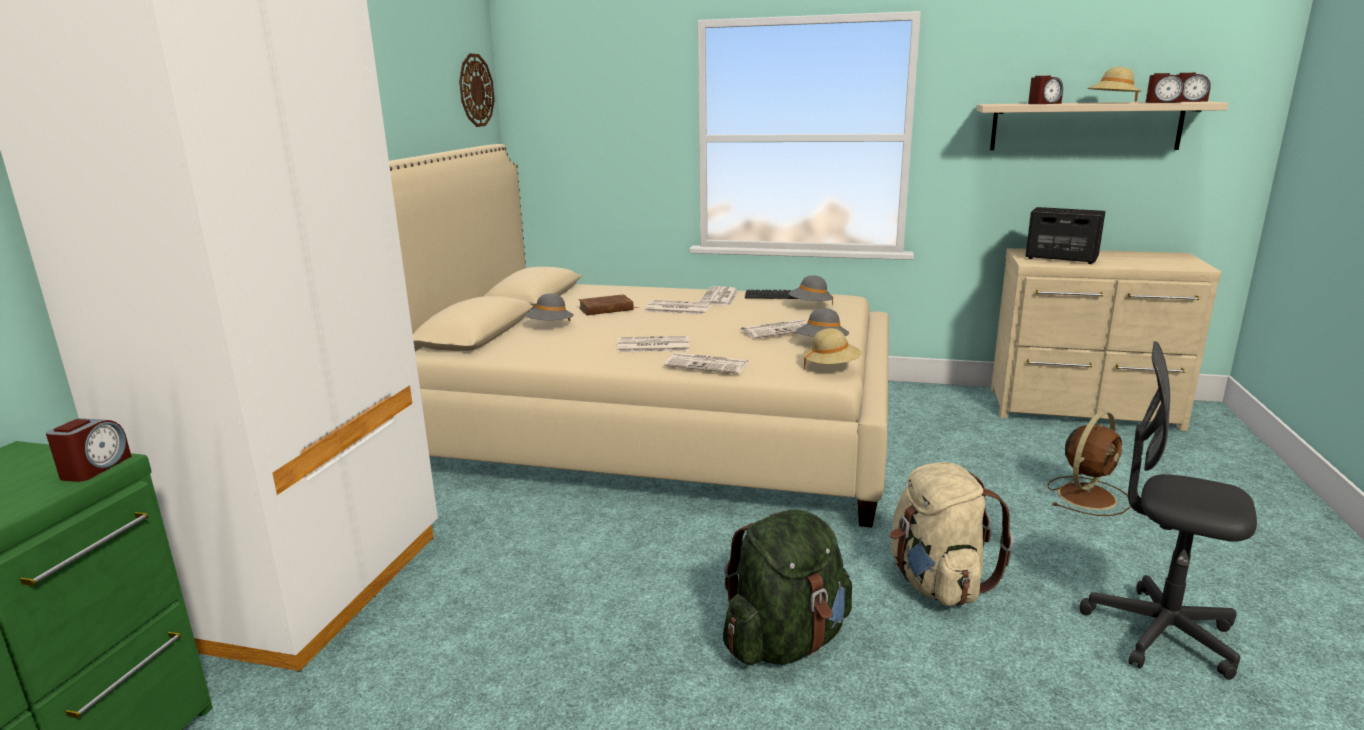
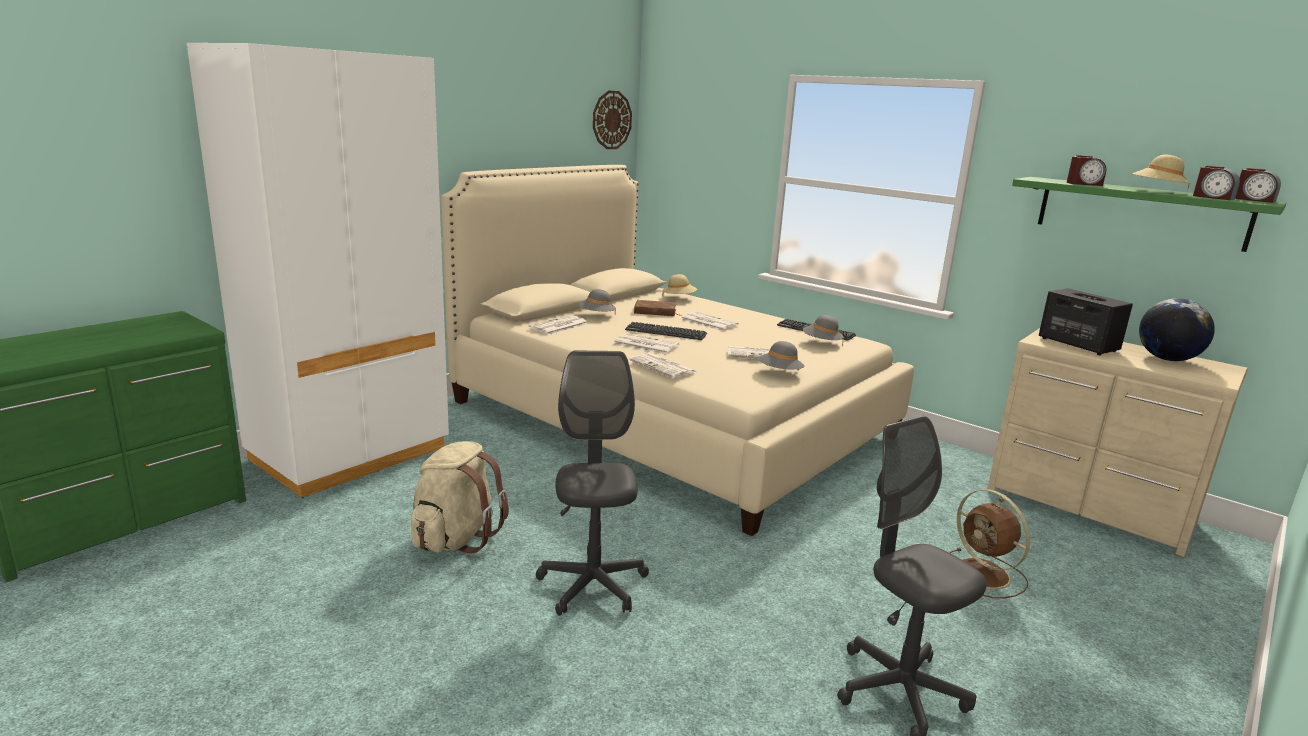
camera: 25 degrees right, 0 degrees up
(95, 468) = (194, 332): alarm clock -> none
(652, 328) = (665, 332): none -> keyboard
(720, 297) = (757, 321): newspaper -> newspaper (558, 326)
(786, 642) = (592, 585): green backpack -> grey office chair
(831, 367) = (755, 391): beige hat -> beige hat (679, 298)
(937, 583) = (753, 590): beige backpack -> beige backpack (456, 538)
(1085, 126) = (1141, 212): beige shelf -> green shelf
(1088, 496) = (984, 575): brown fan -> brown fan turned 75 degrees clockwise
(1136, 257) = (1167, 359): none -> globe

